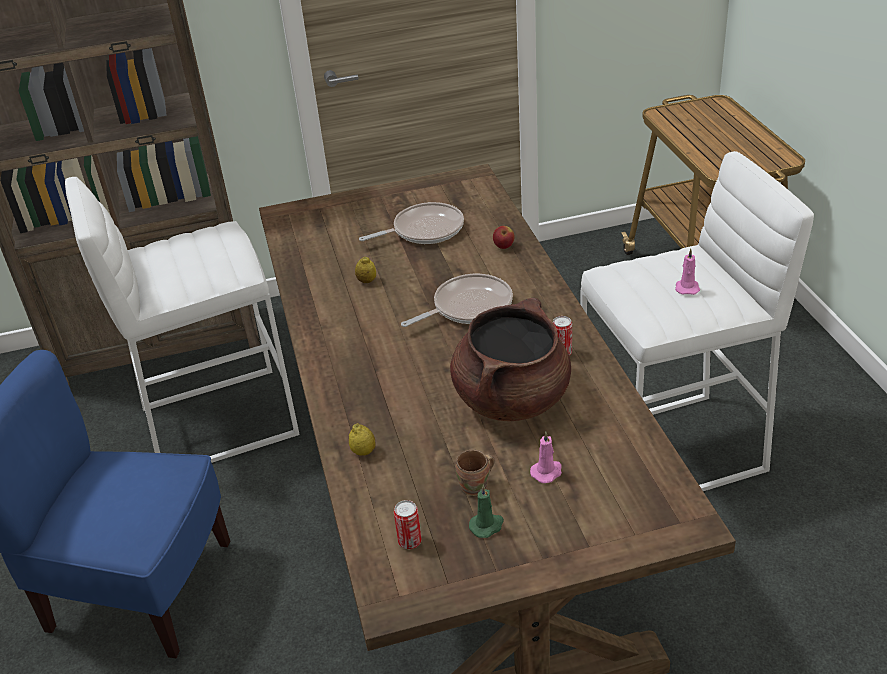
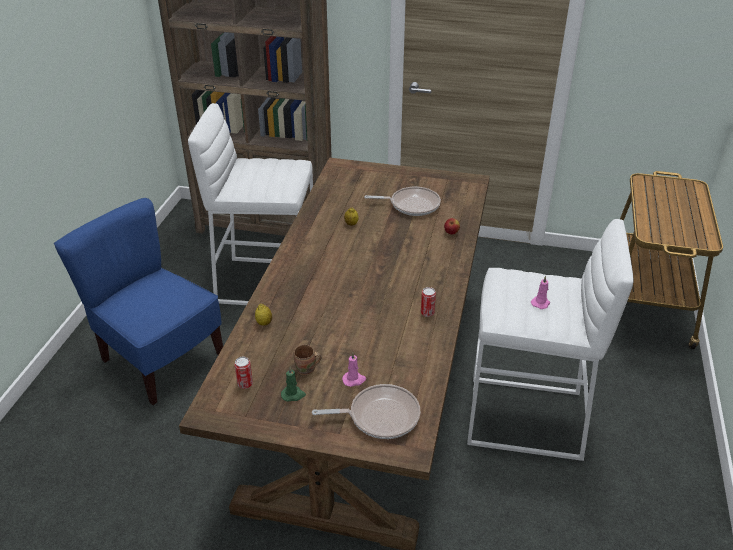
camera: 25 degrees right, 0 degrees up
(468, 307) = (396, 262): frying pan -> frying pan (379, 416)
(511, 399) = (372, 328): brown cooking pot -> none

